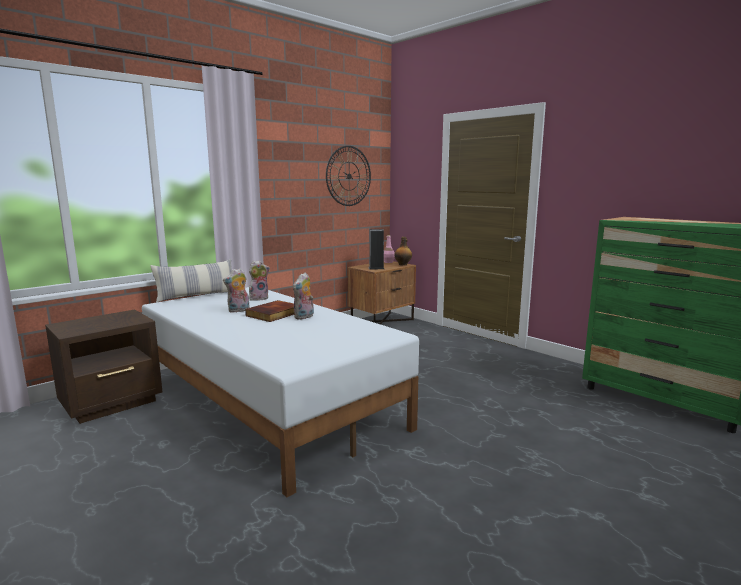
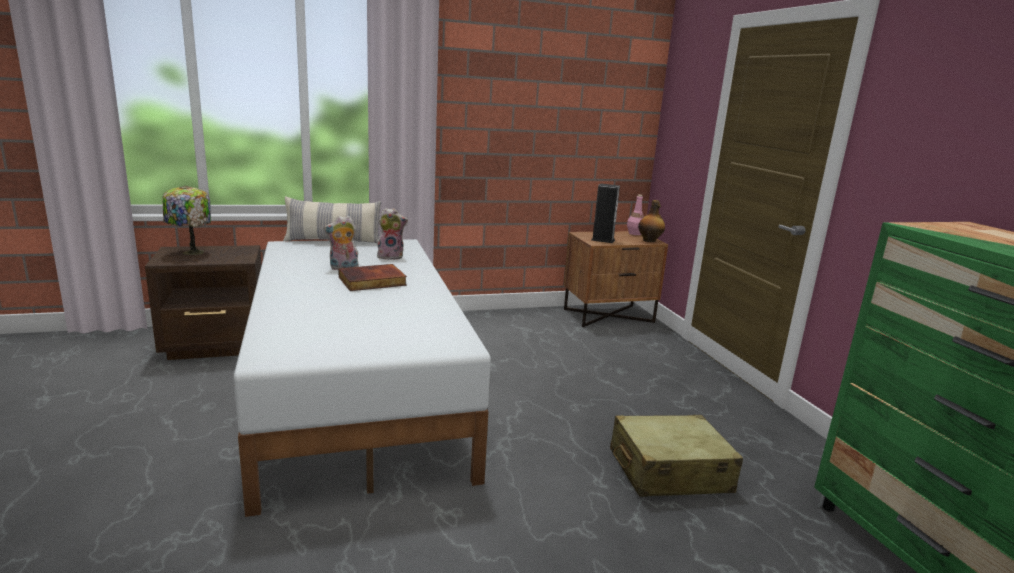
camera: 25 degrees right, 5 degrees up
(84, 323) = (191, 252): none -> table lamp
(304, 317) = (397, 293): plush toy -> none
(348, 176) = (586, 104): wall clock -> none
(505, 393) = (668, 471): none -> beige suitcase

